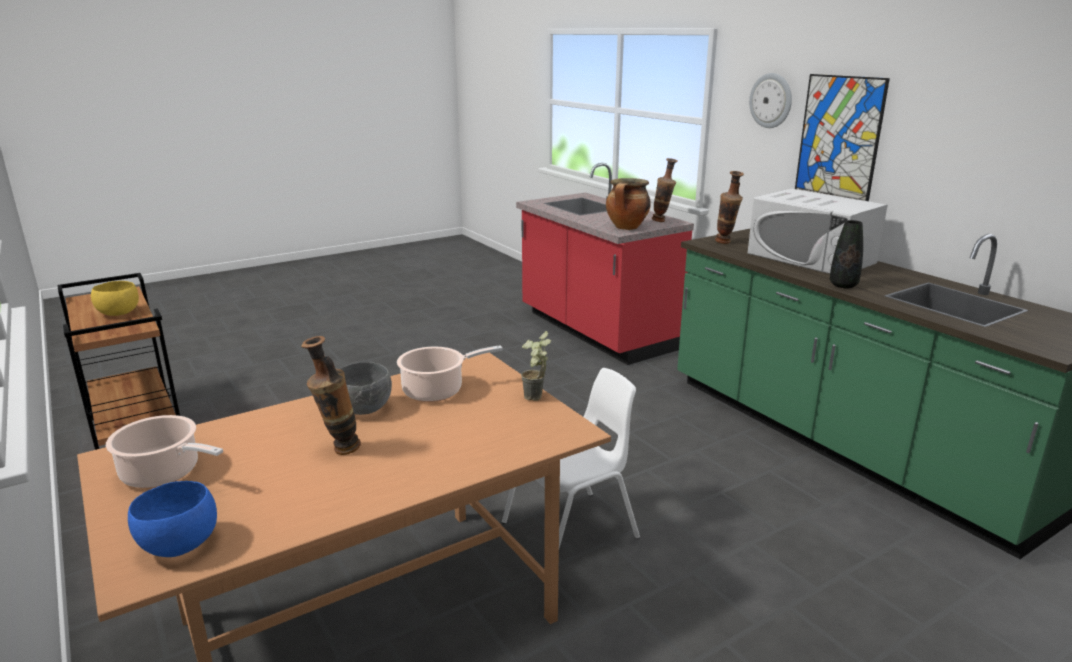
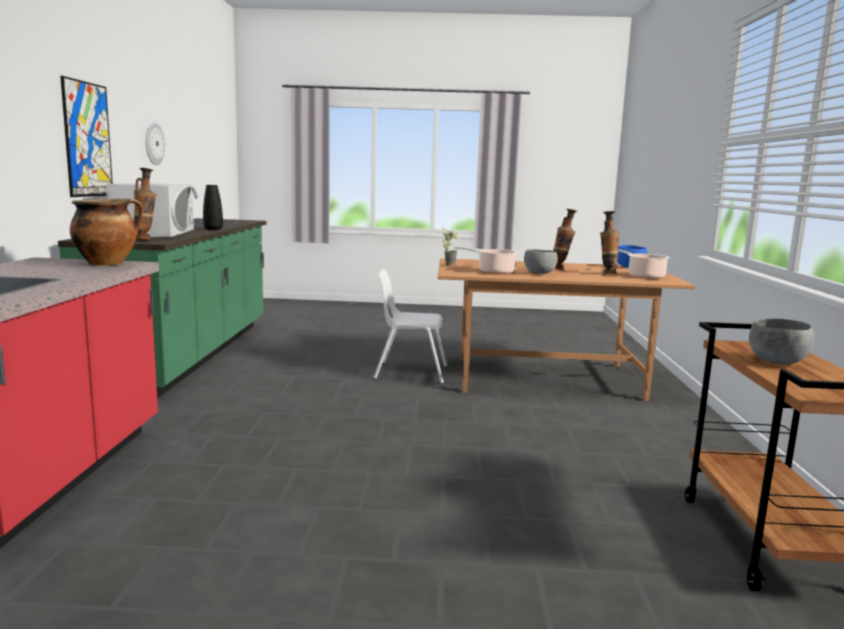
camera: 145 degrees left, 10 degrees down
(119, 313) = (777, 362): yellow bowl -> grey bowl
(662, 221) = (45, 261): vase -> vase (606, 274)
(771, 100) = (34, 99): wall clock -> wall clock (154, 143)

